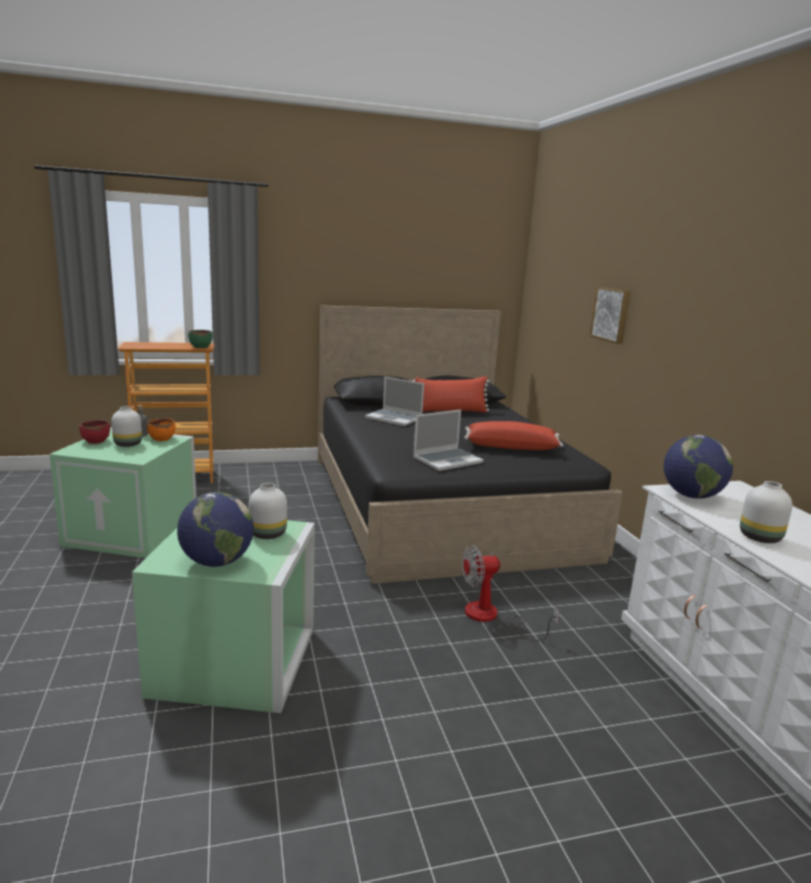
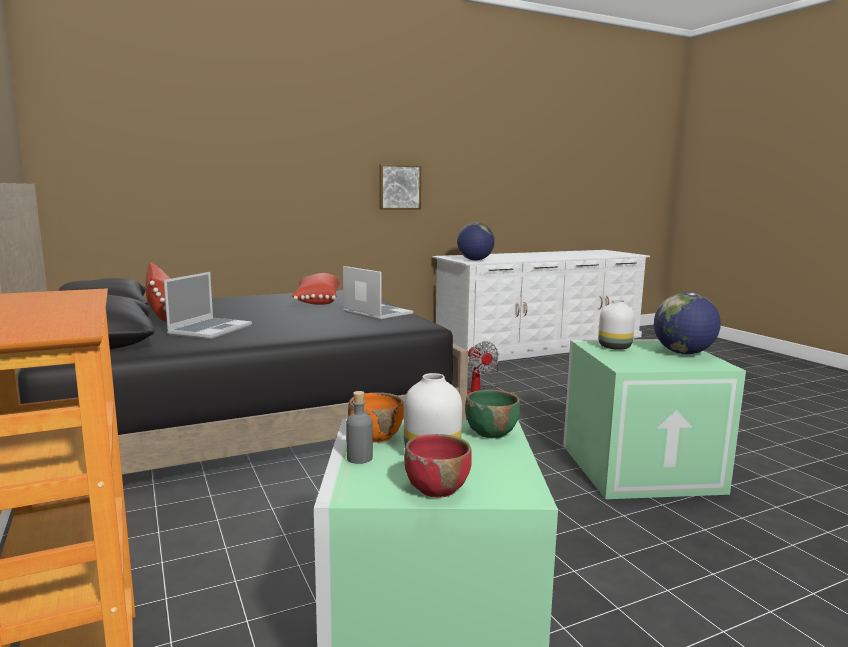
camera: 100 degrees left, 5 degrees down
(201, 347) = (67, 294): green bowl -> green bowl (491, 432)
(612, 314) = (260, 167): picture -> picture (399, 187)
(761, 538) = (524, 258): white vase -> none

